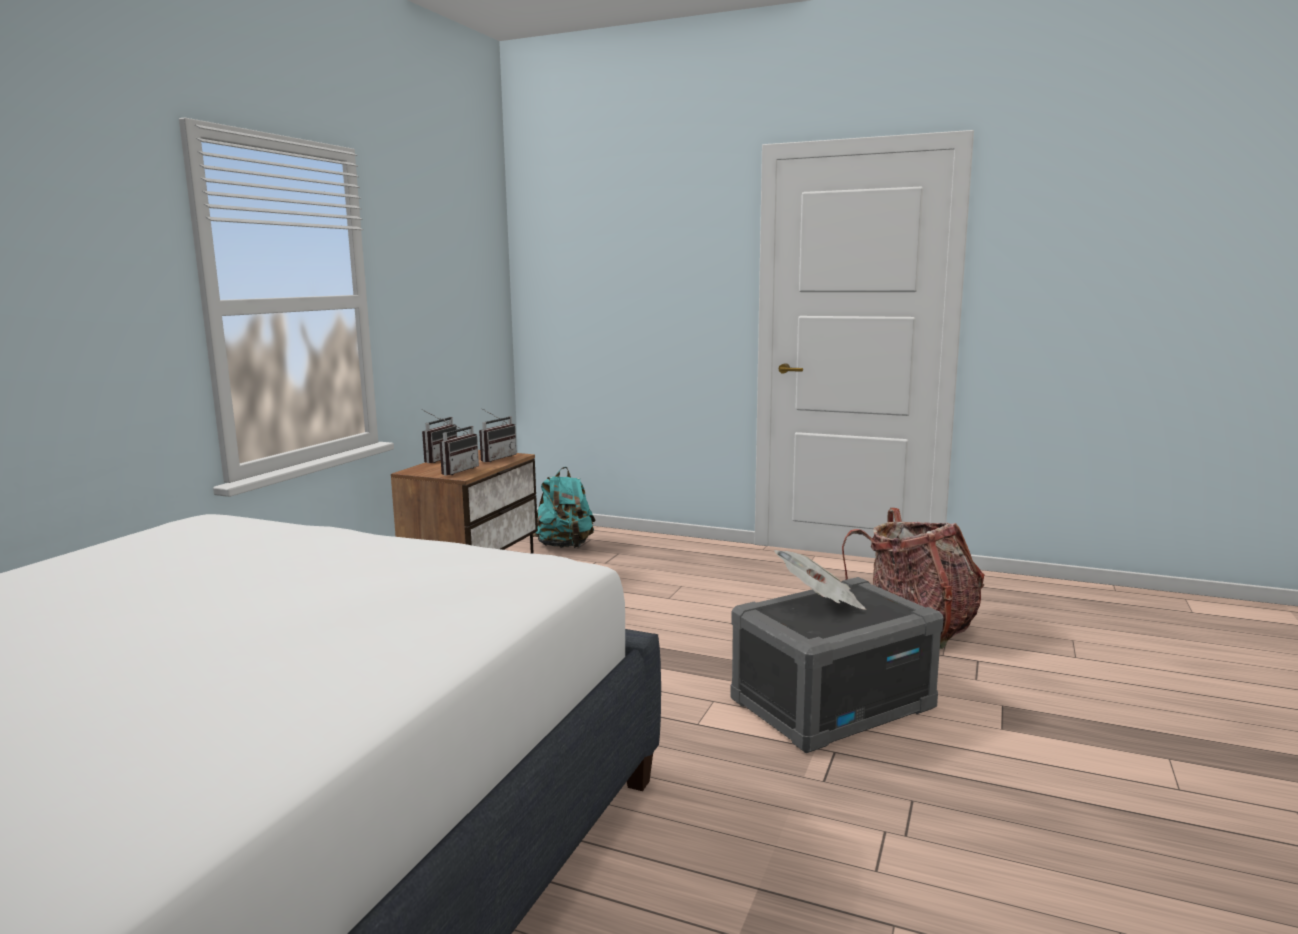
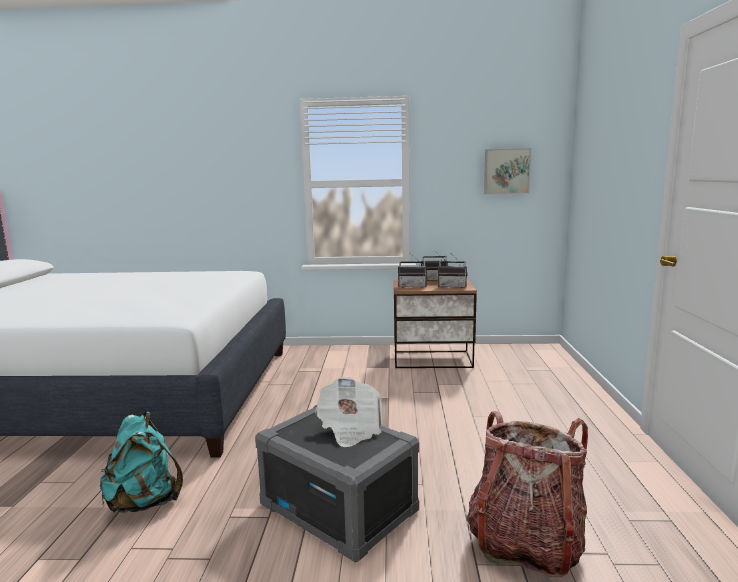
camera: 70 degrees right, 0 degrees up
(462, 283) = (506, 171): none -> picture
(565, 546) = (524, 366): turquoise backpack -> turquoise backpack (144, 502)

